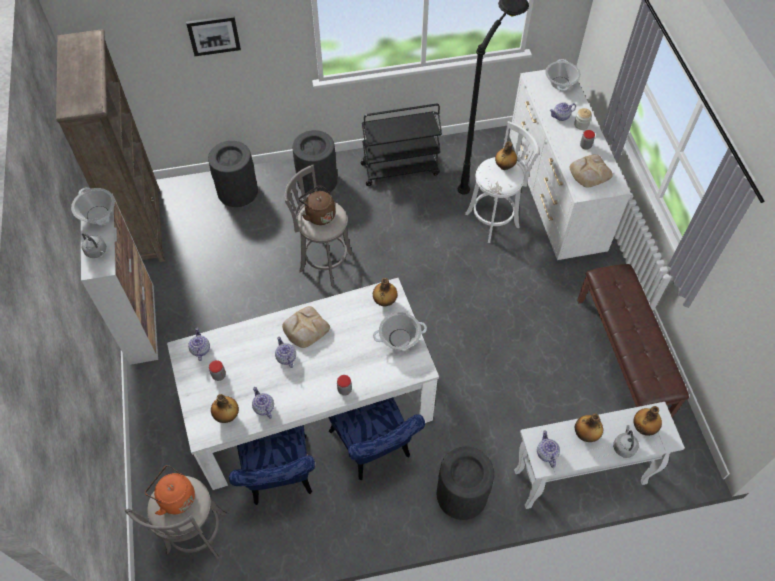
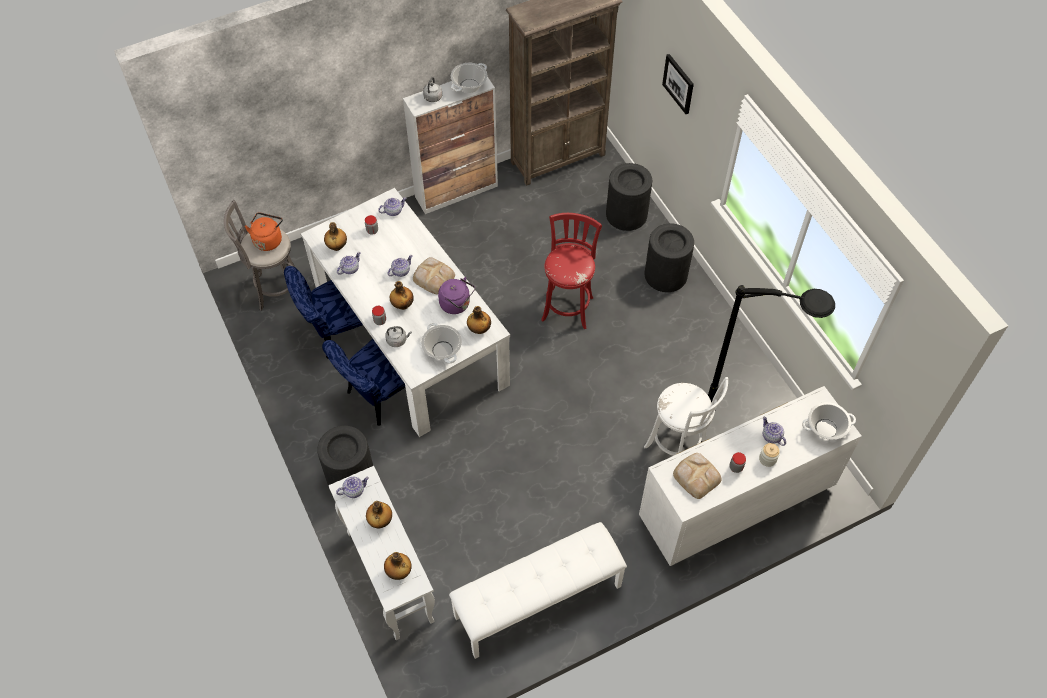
camera: 75 degrees right, 0 degrees up
(319, 214) = (571, 260): brown kettle -> none
(324, 261) = (568, 306): grey stool -> red stool
(348, 314) = (457, 304): none -> purple kettle
(400, 168) = (713, 343): black cart -> none
(504, 166) = (695, 405): bottle -> bottle (402, 305)
(622, 357) = (538, 602): brown bench -> white bench
(624, 446) = (375, 556): grey kettle -> grey kettle (397, 340)

